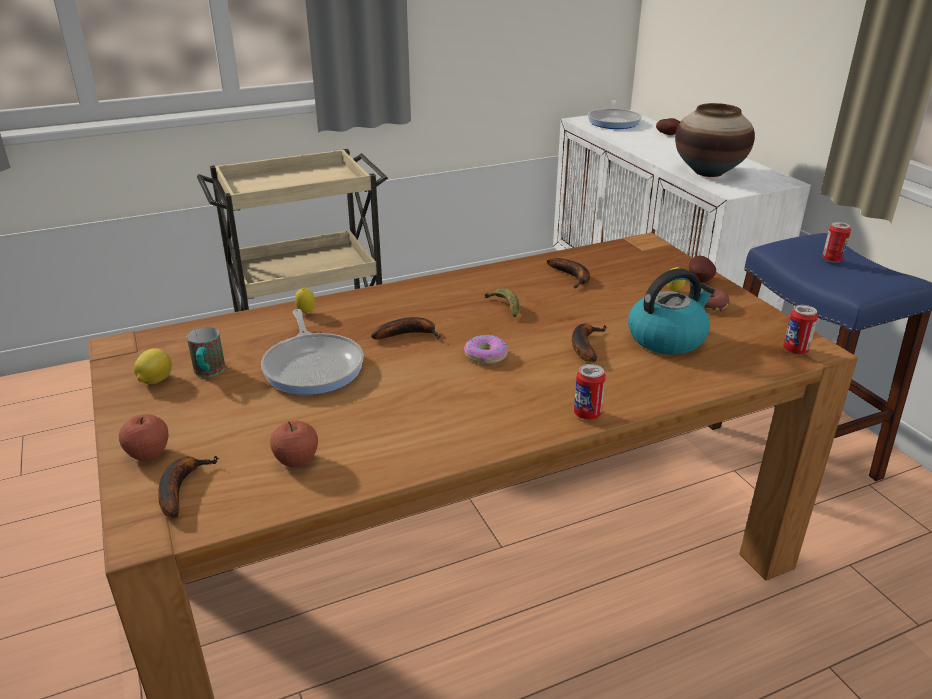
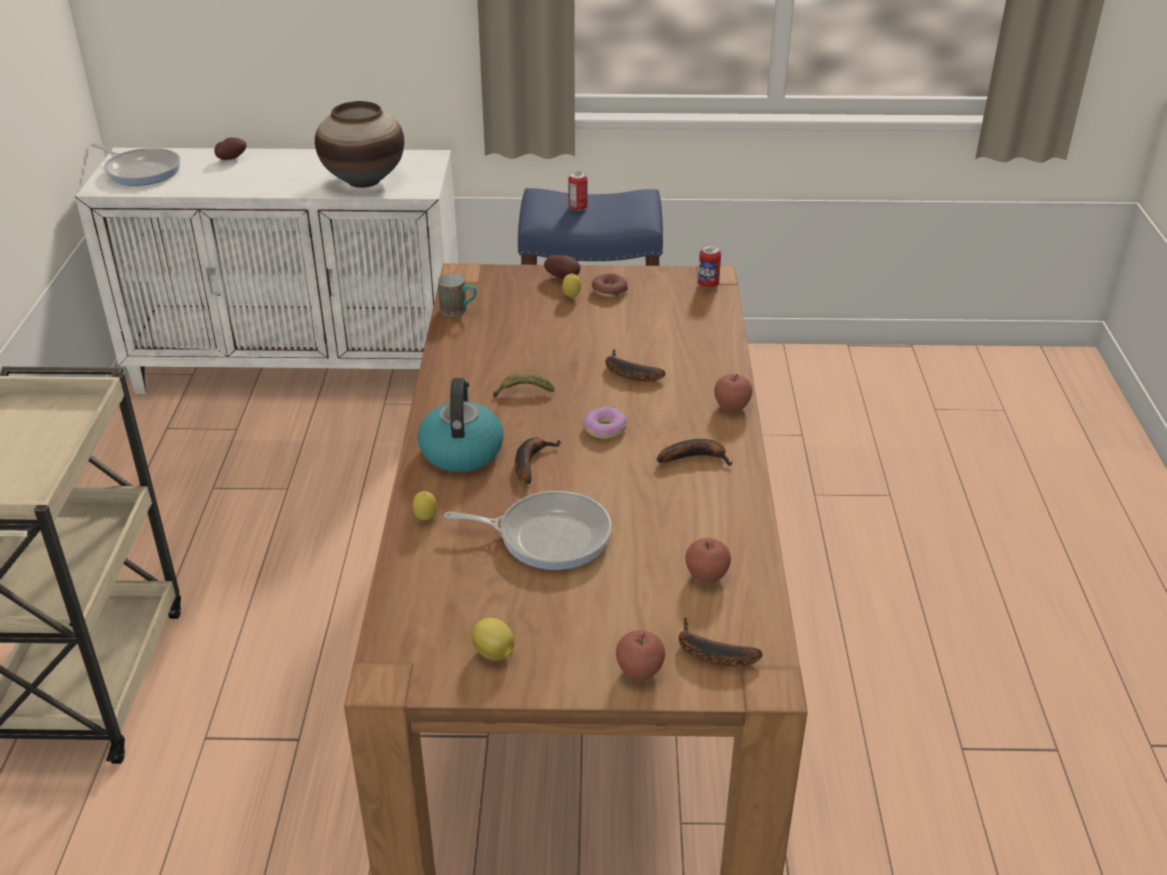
camera: 65 degrees left, 5 degrees up
(208, 373) = (507, 611): mug -> mug (459, 311)
(573, 277) = (496, 336): banana -> banana (696, 457)
(587, 414) = (731, 407): can -> apple
(667, 338) = (647, 330): kettle -> kettle (461, 451)

